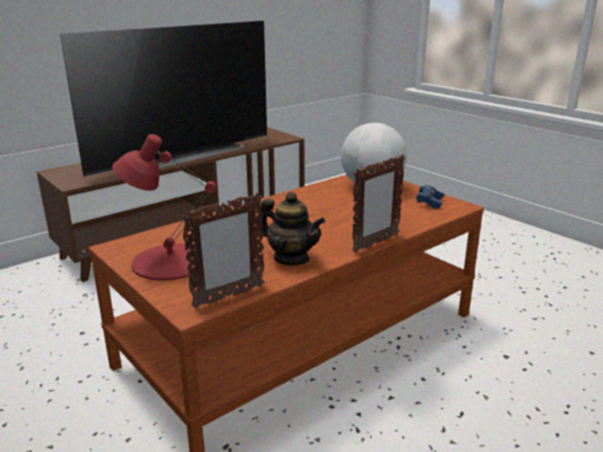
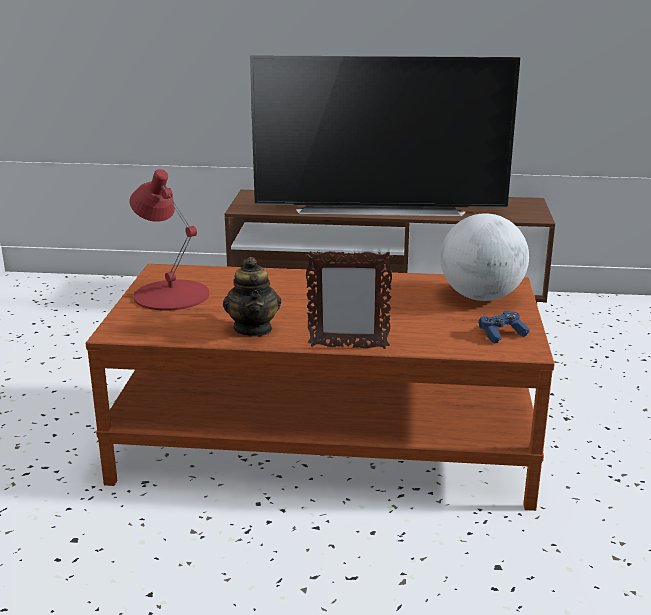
camera: 45 degrees right, 0 degrees up
(228, 297) = (153, 335): picture frame -> none

